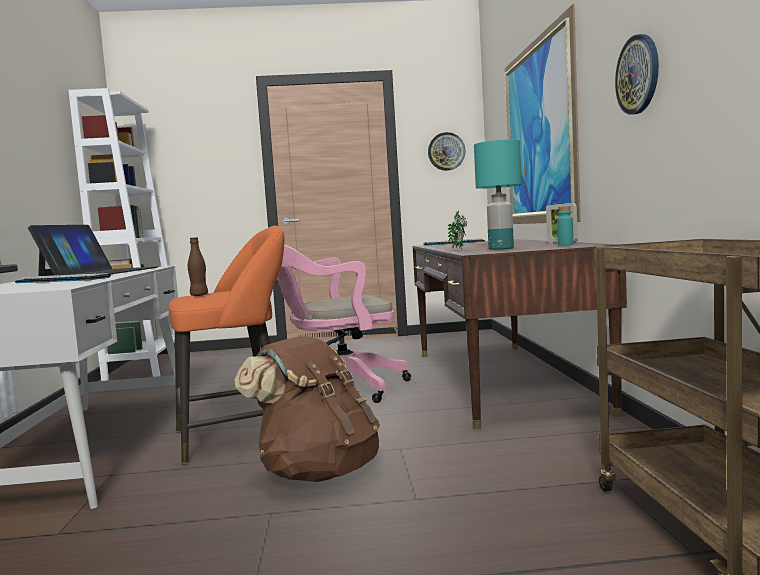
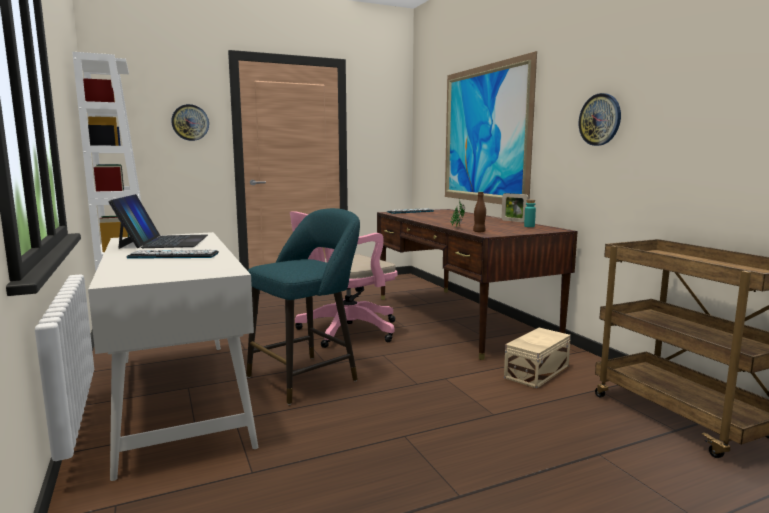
camera: 20 degrees left, 5 degrees up
(199, 295) = (288, 267): brown bottle -> brown bottle (479, 232)
(239, 436) = (307, 377): orange stool -> turquoise stool
(318, 471) = (404, 401): brown backpack -> none
(446, 151) = (384, 131): wall clock -> wall clock (190, 122)
(501, 248) = (490, 228): turquoise table lamp -> none
(537, 449) = (535, 372): none -> beige storage box

